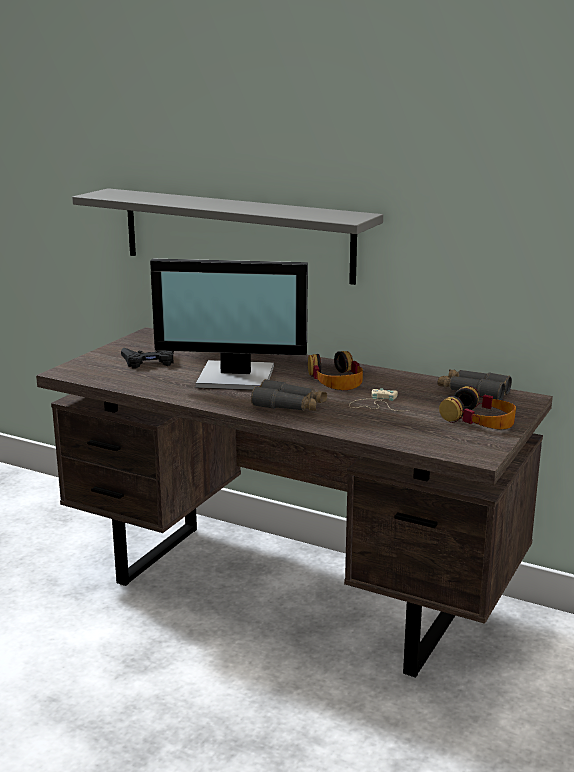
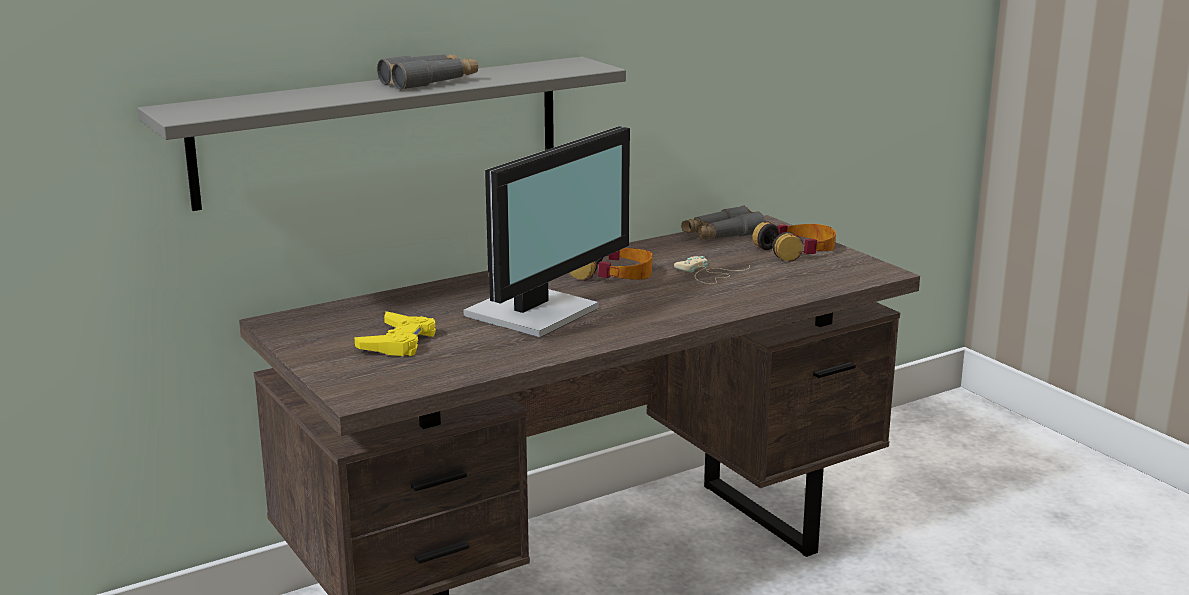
camera: 60 degrees left, 0 degrees up
(149, 361) = (398, 342): black game controller -> yellow game controller
(289, 406) = (664, 308): grey binoculars -> grey binoculars (429, 82)

